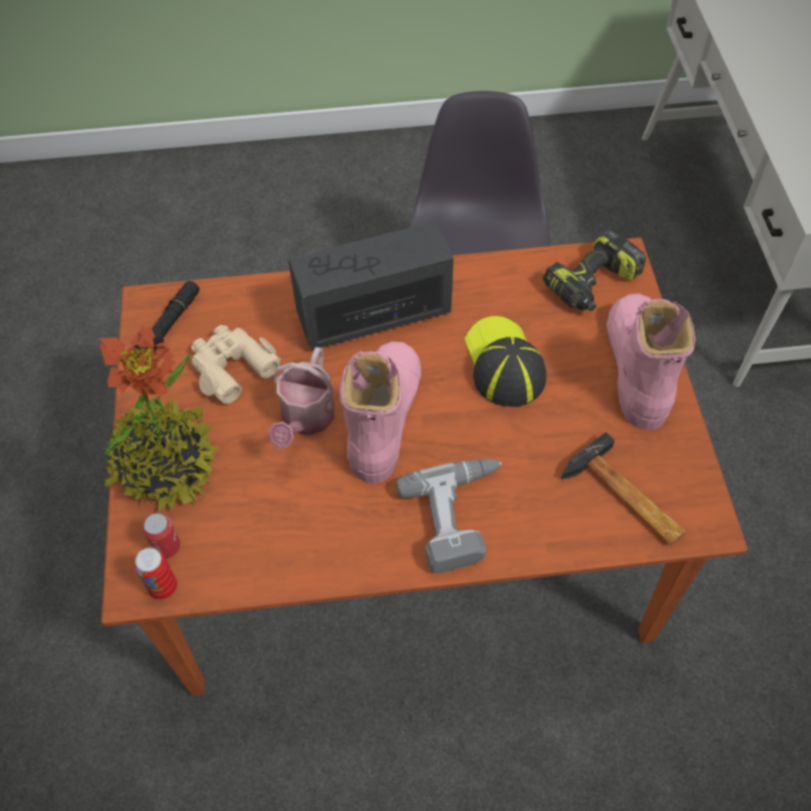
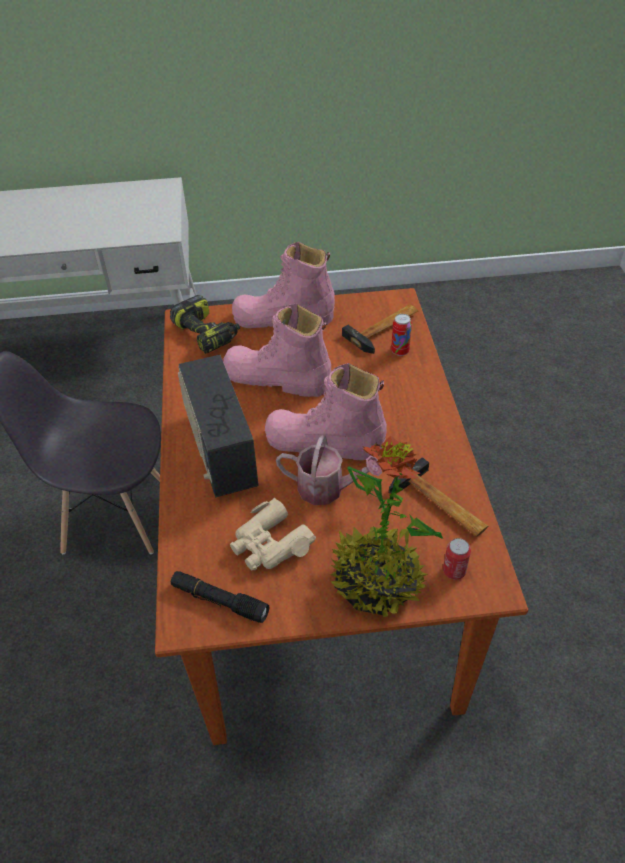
camera: 90 degrees left, 10 degrees down
(163, 587) = (490, 569): can -> can (400, 351)
(265, 541) = (440, 506): none -> hammer
(461, 517) = (406, 401): power drill -> none
(503, 364) = (277, 378): cap -> pink boot

